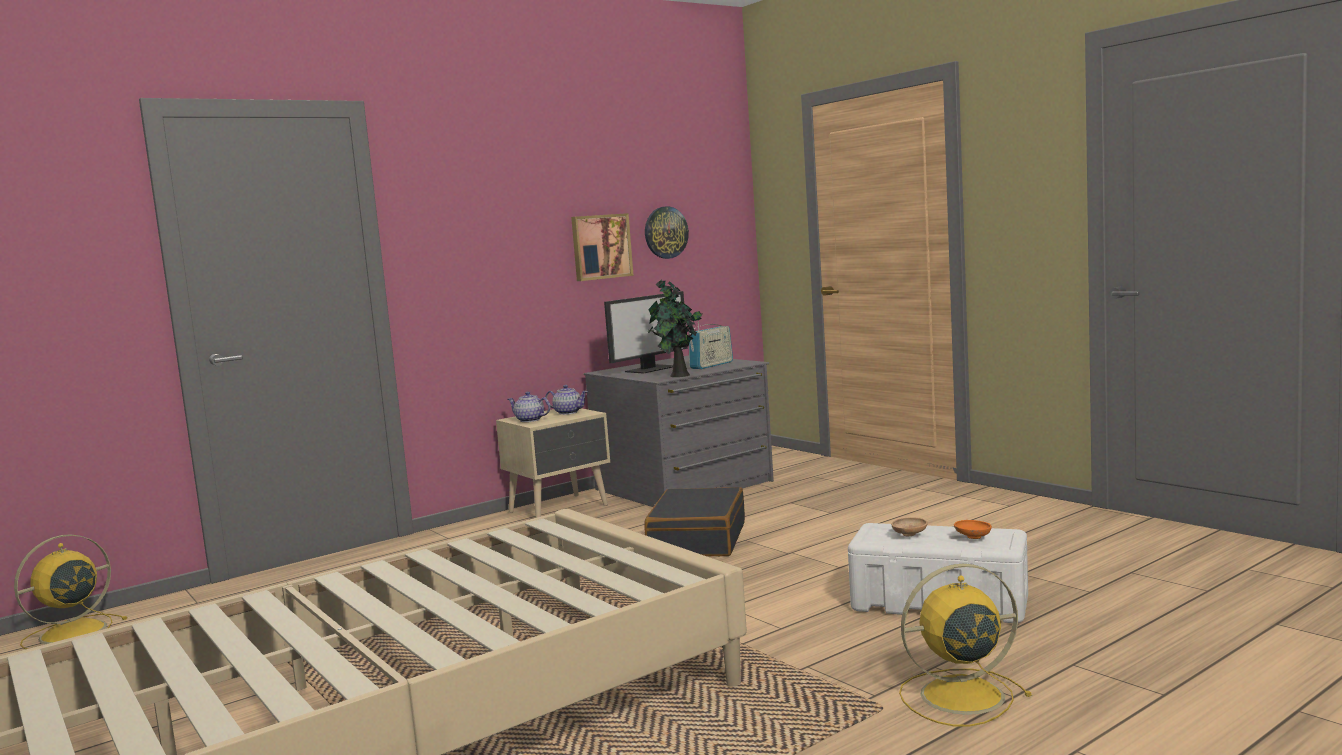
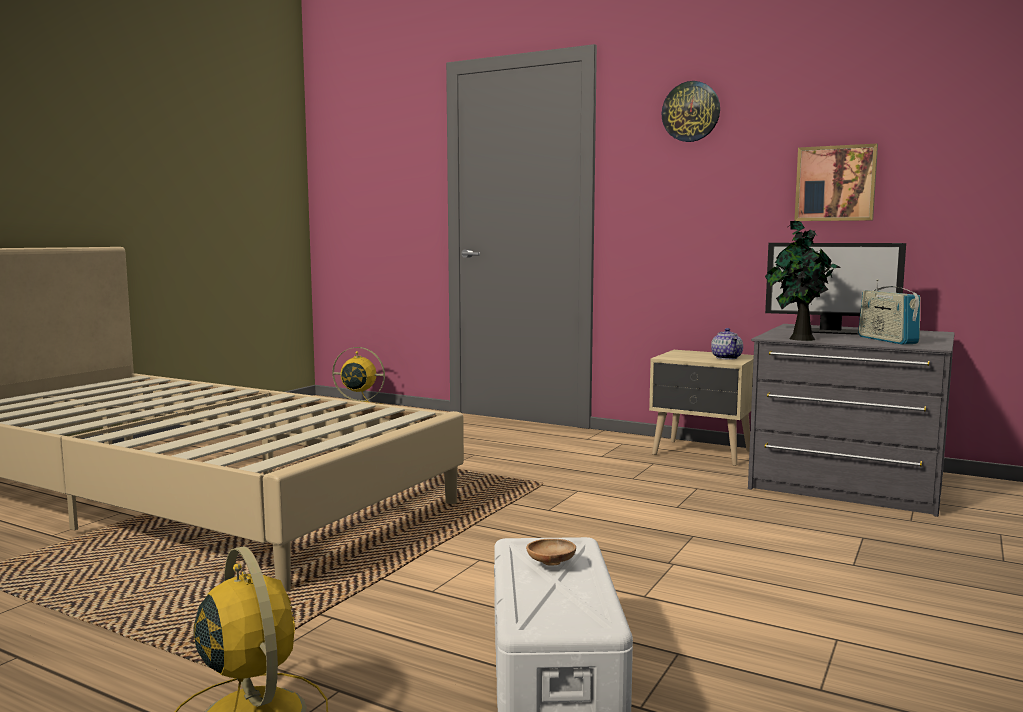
camera: 65 degrees right, 0 degrees up
(530, 420) = (681, 354): teapot -> none
(665, 232) = (944, 169): wall clock -> wall clock (691, 112)
(697, 540) = (669, 515): black suitcase -> none
(711, 365) = (887, 340): radio -> radio turned 60 degrees clockwise
(973, 537) = (561, 601): orange bowl -> none

